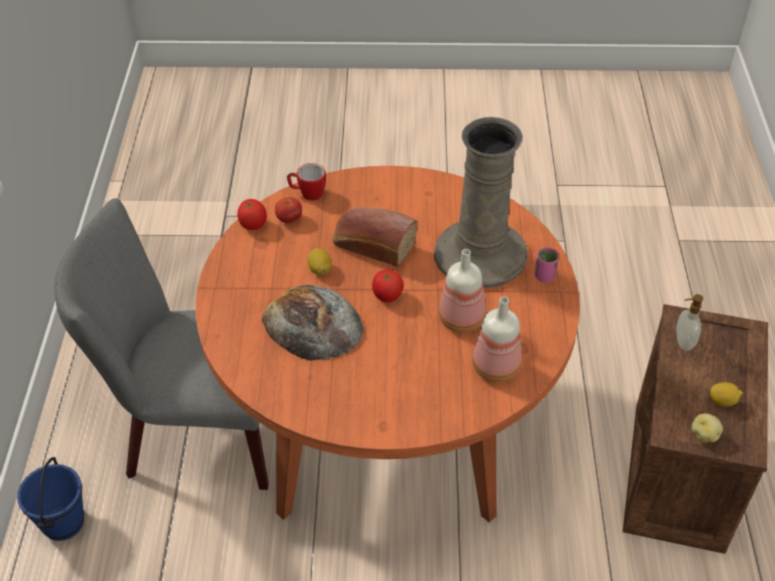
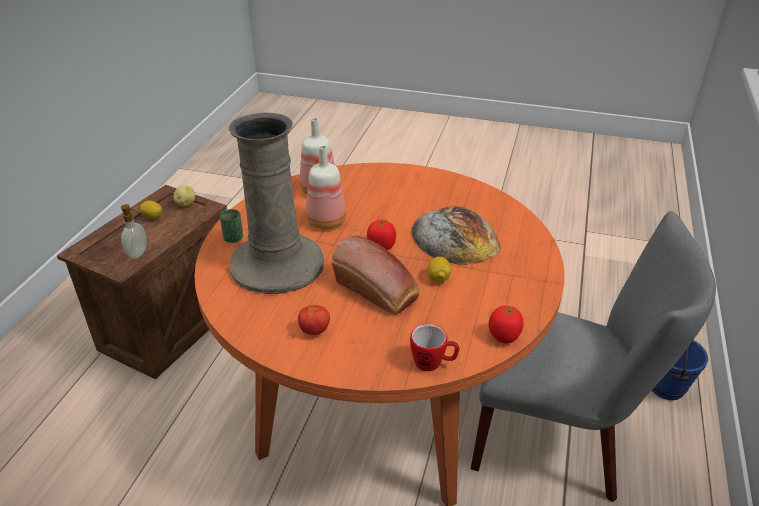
camera: 165 degrees left, 10 degrees down
(289, 219) = (461, 335): tomato -> tomato (314, 330)
(544, 276) = (233, 238): pink cup -> green cup

